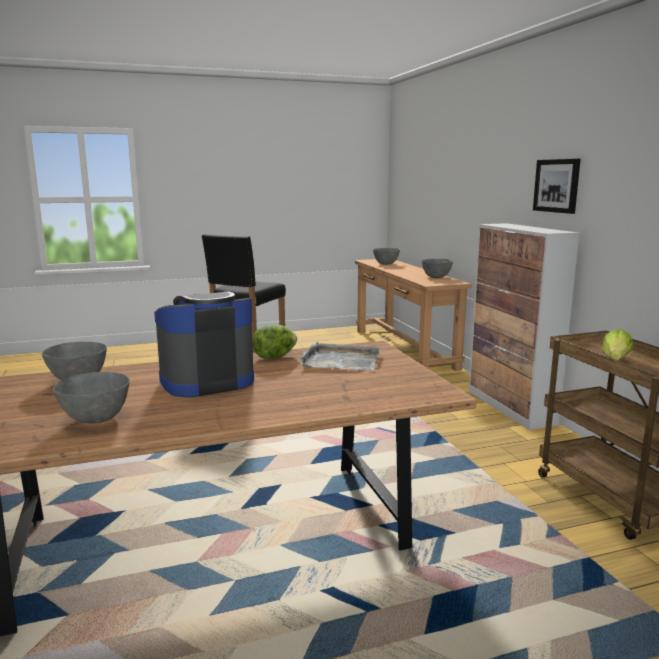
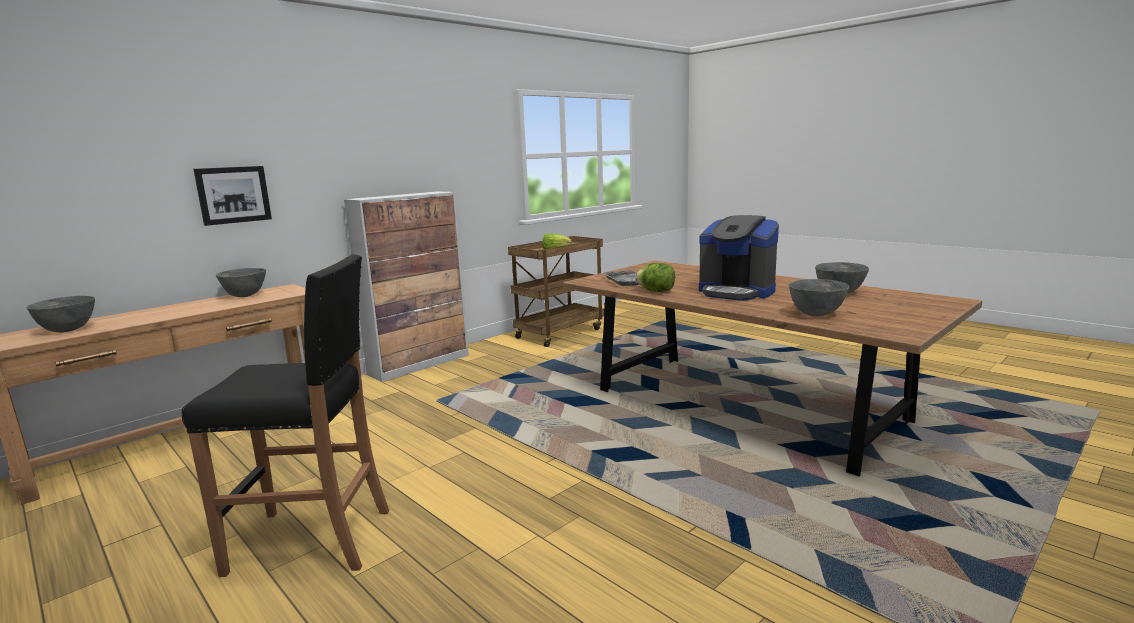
camera: 115 degrees left, 0 degrees up
(557, 185) = (401, 155): picture -> picture (233, 195)

